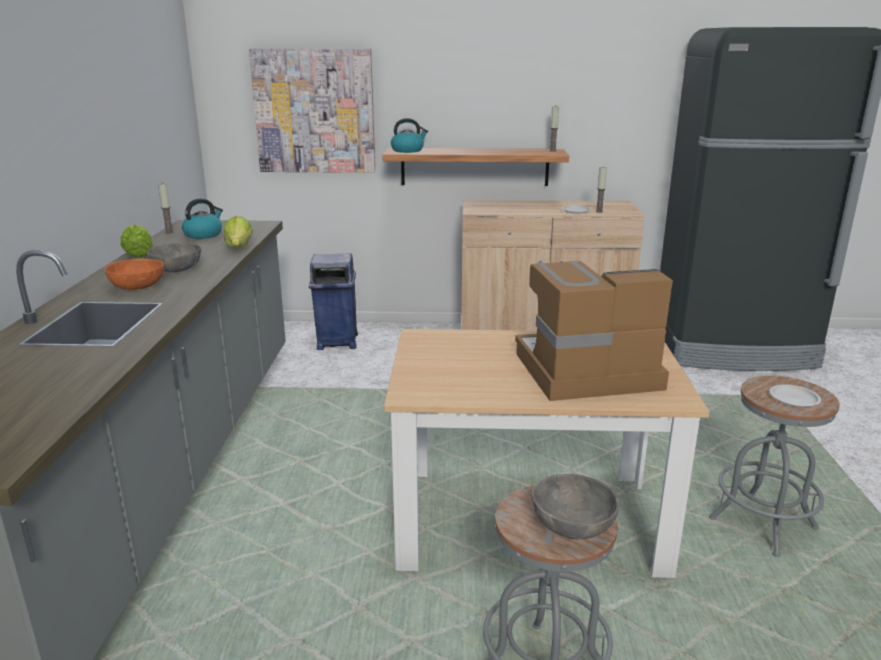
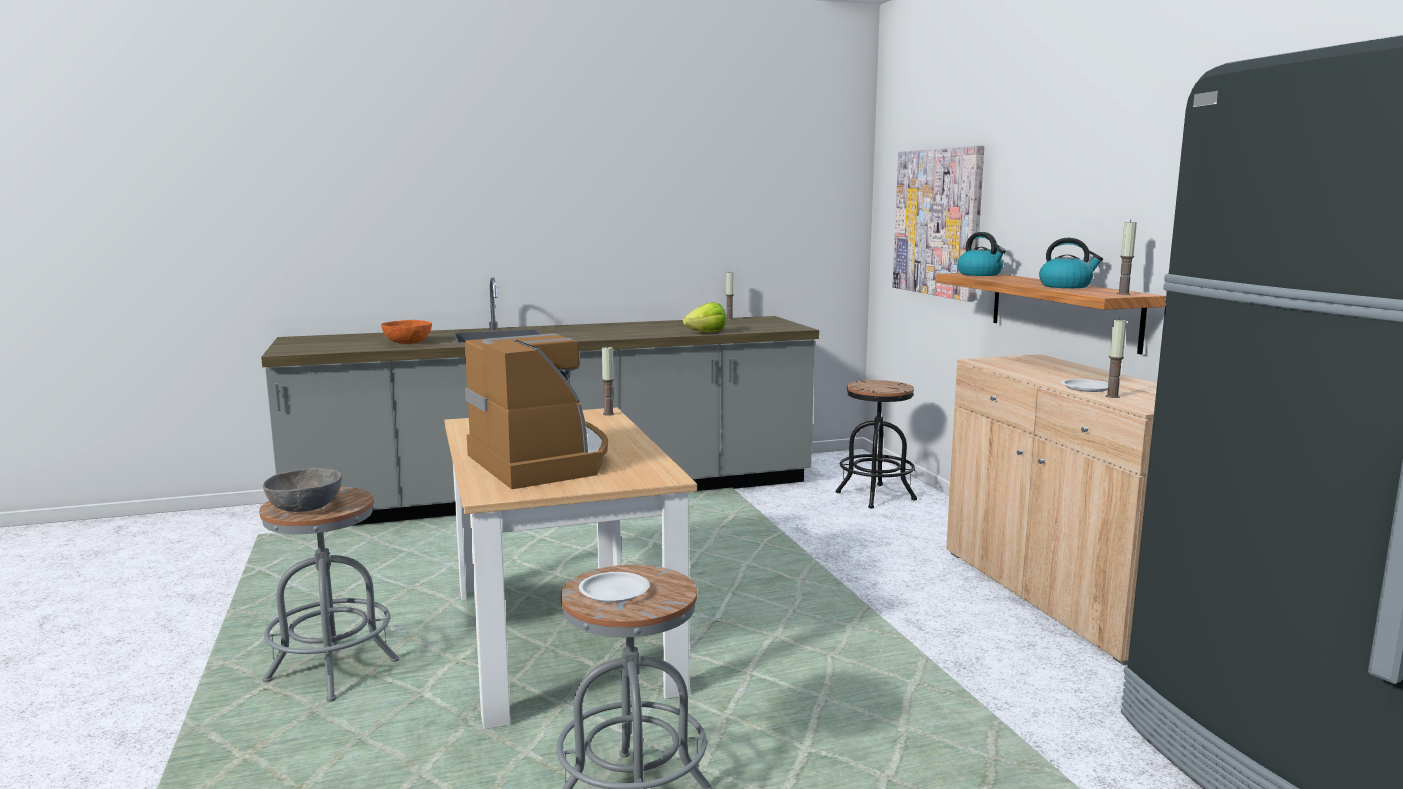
camera: 70 degrees right, 10 degrees down
(138, 255) = (657, 322): lettuce -> none
(138, 287) = (577, 331): orange bowl -> orange bowl (407, 343)
(176, 269) = (629, 331): grey bowl -> none
(203, 234) = (736, 324): kettle -> kettle (1066, 286)
(336, 342) = (875, 496): blue trash can -> black stool
(428, 334) = (608, 414): none -> candle

